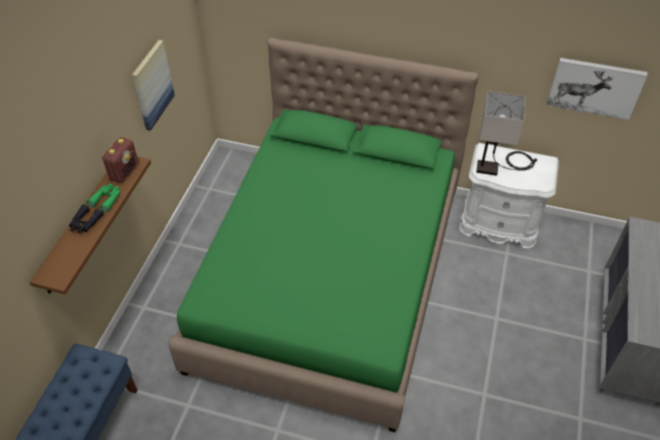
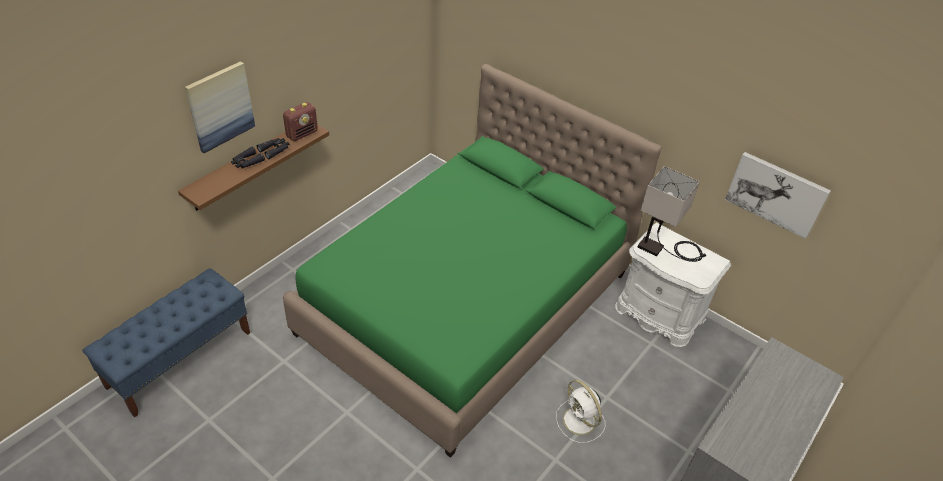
camera: 20 degrees right, 5 degrees down
(107, 199) = (275, 150): green binoculars -> black binoculars
(152, 85) = (361, 72): picture -> picture (220, 106)
(486, 350) = (580, 422): none -> white fan

